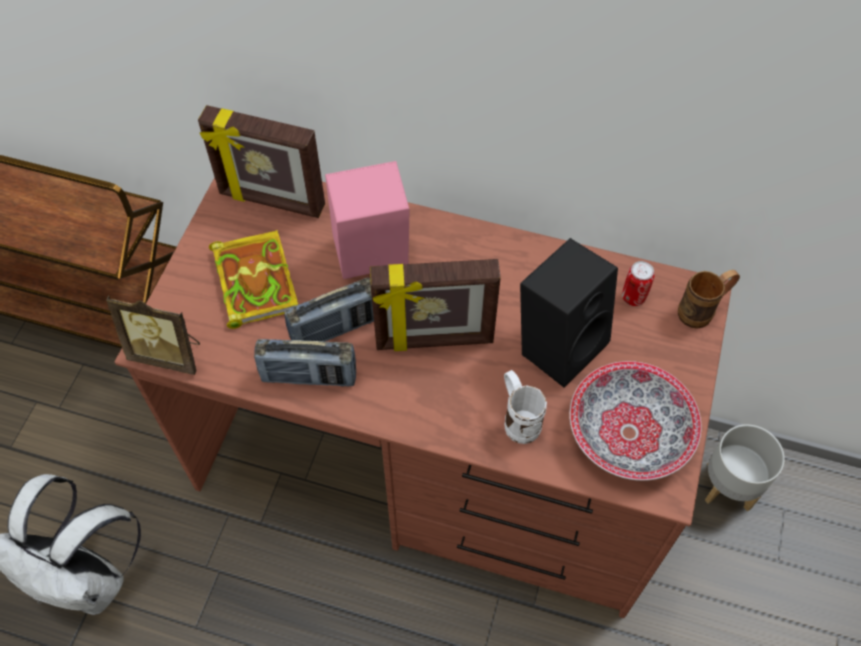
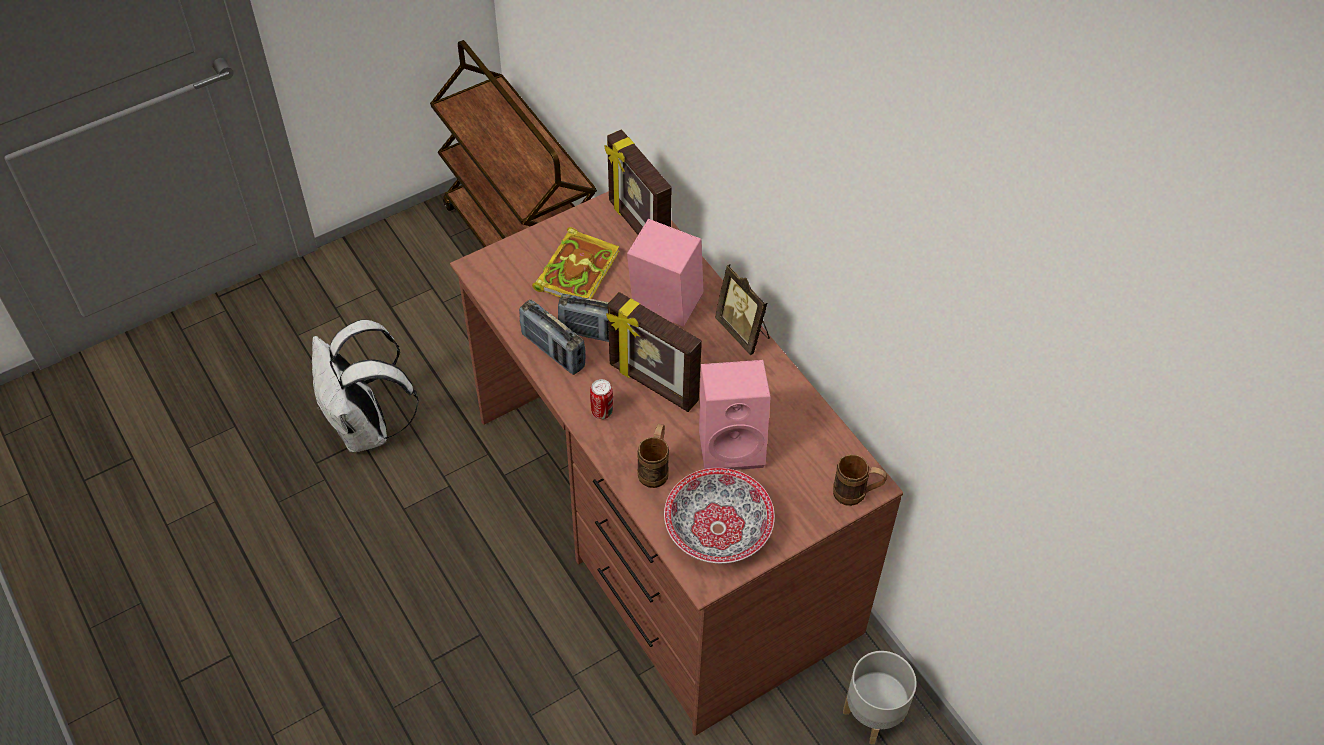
camera: 40 degrees right, 5 degrees down
(168, 354) = (484, 279): picture frame -> picture frame (744, 332)
(518, 419) = (655, 468): white mug -> brown mug
(559, 343) = (732, 444): black speaker -> pink speaker
(633, 297) = (817, 452): can -> can (602, 411)

